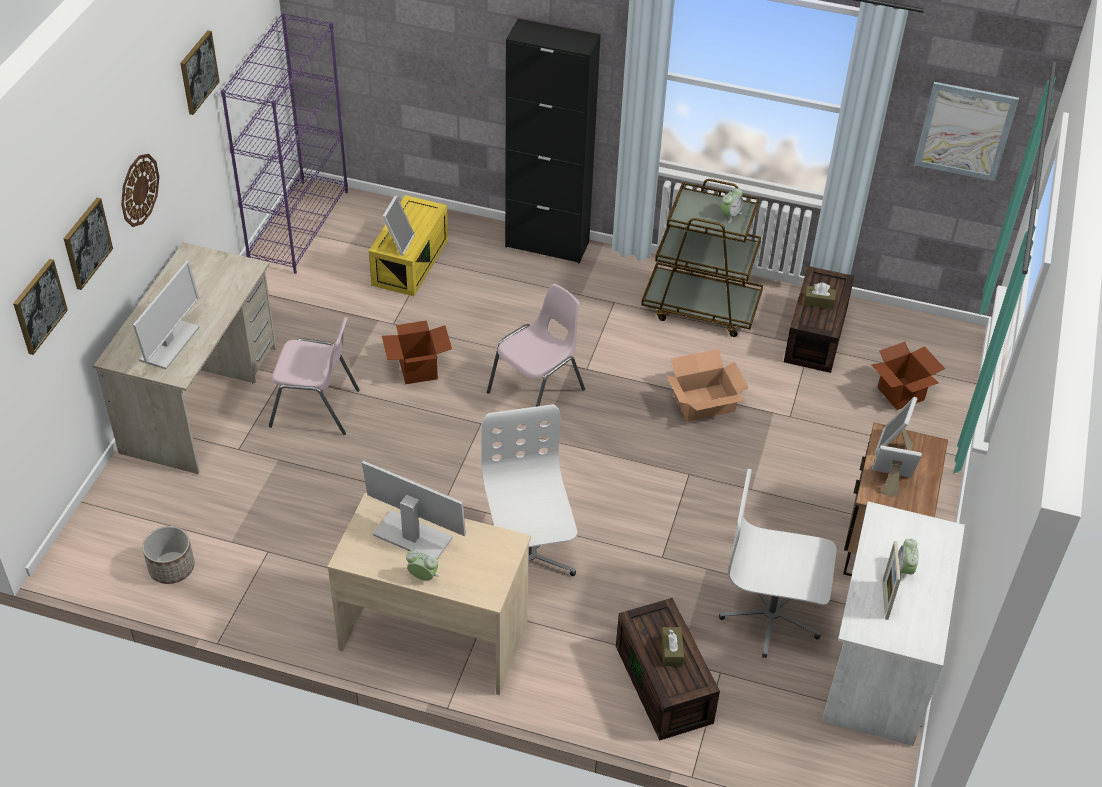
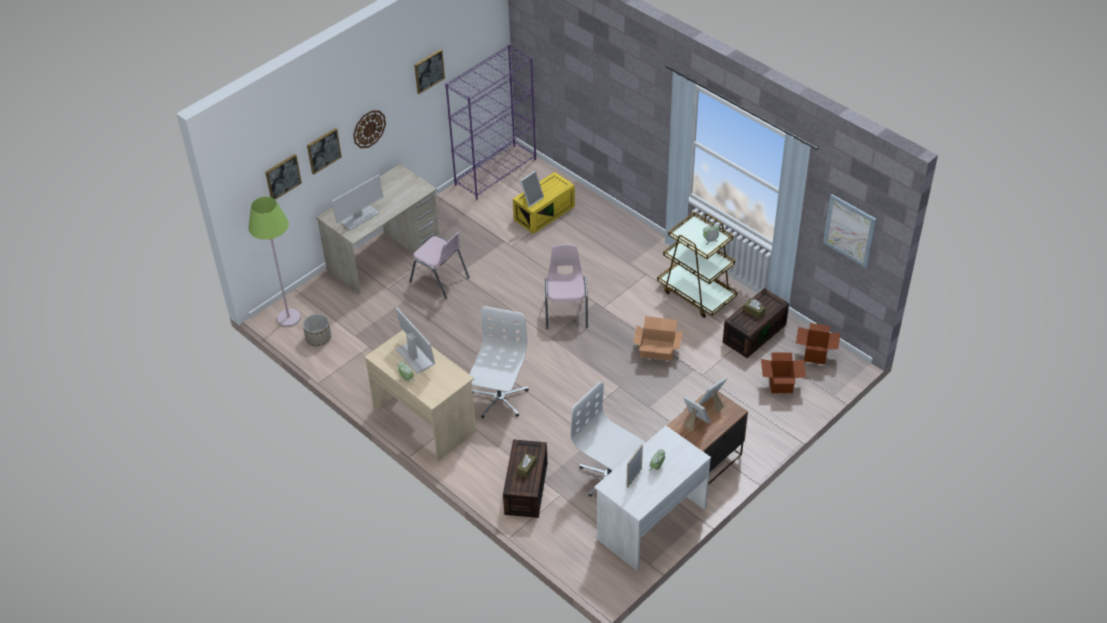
camera: 30 degrees right, 0 degrees up
(99, 553) = (289, 318): none -> green floor lamp
(418, 370) = (508, 277): cardboard box -> cardboard box (815, 354)
(538, 391) = (566, 311): pink chair -> pink chair turned 75 degrees counterclockwise
(547, 244) = (631, 227): black cabinet -> none

